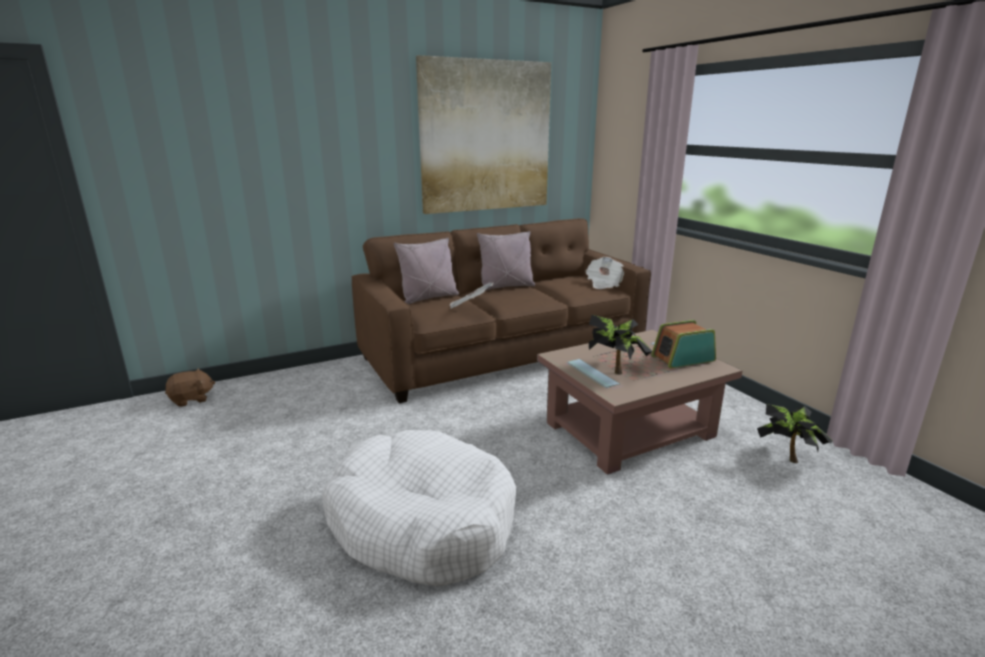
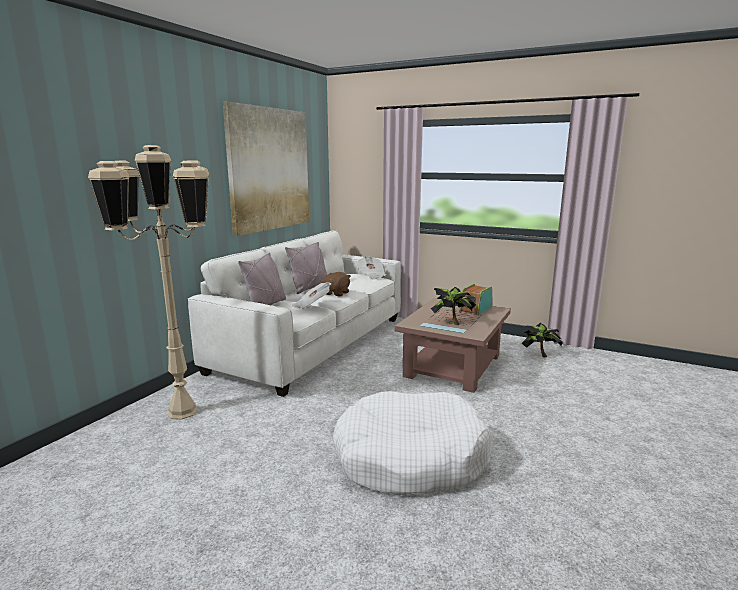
camera: 35 degrees left, 5 degrees down
(191, 399) = (66, 456): brown plush toy -> brown plush toy (336, 293)
(306, 389) = (182, 411): none -> beige floor lamp
(503, 353) = (313, 343): brown sofa -> white sofa

